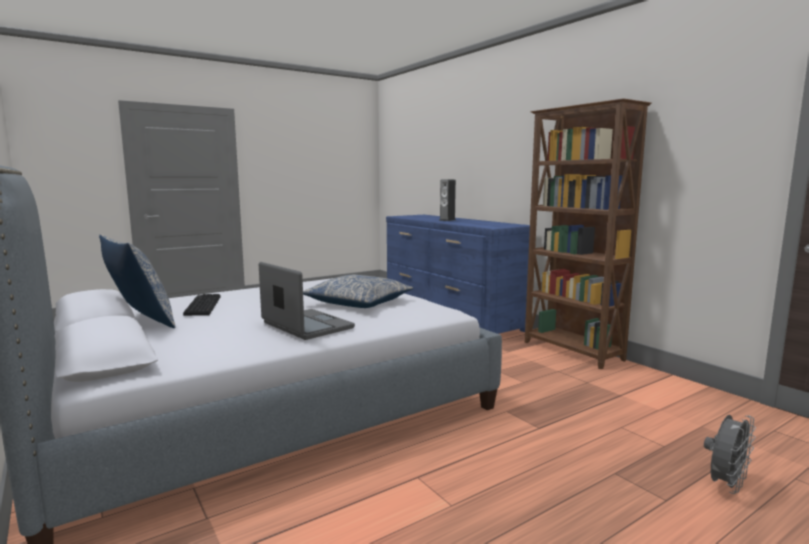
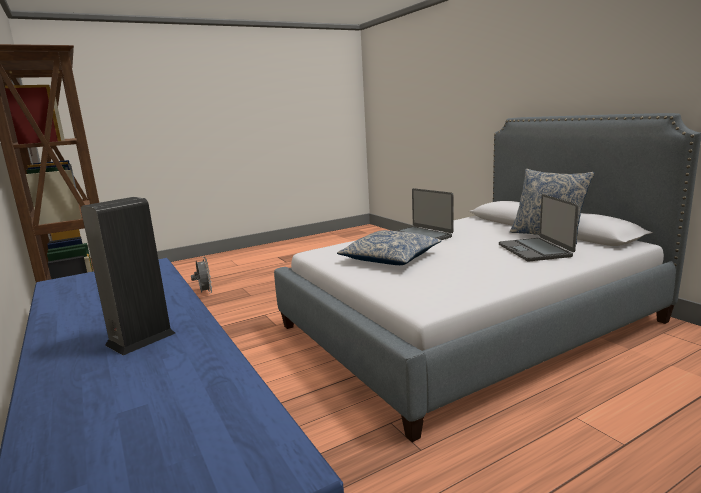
camera: 175 degrees left, 5 degrees up
(202, 306) = (535, 250): keyboard -> laptop
(725, 485) = (204, 293): grey fan -> grey fan turned 105 degrees clockwise

